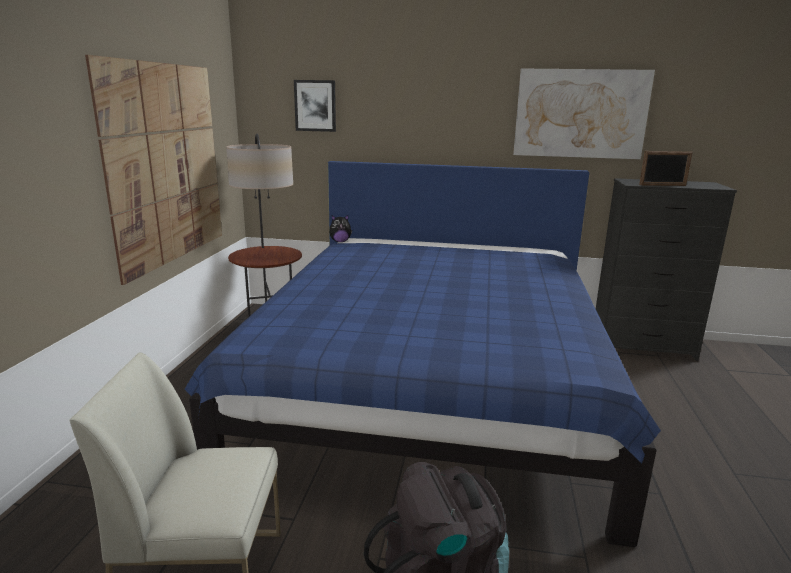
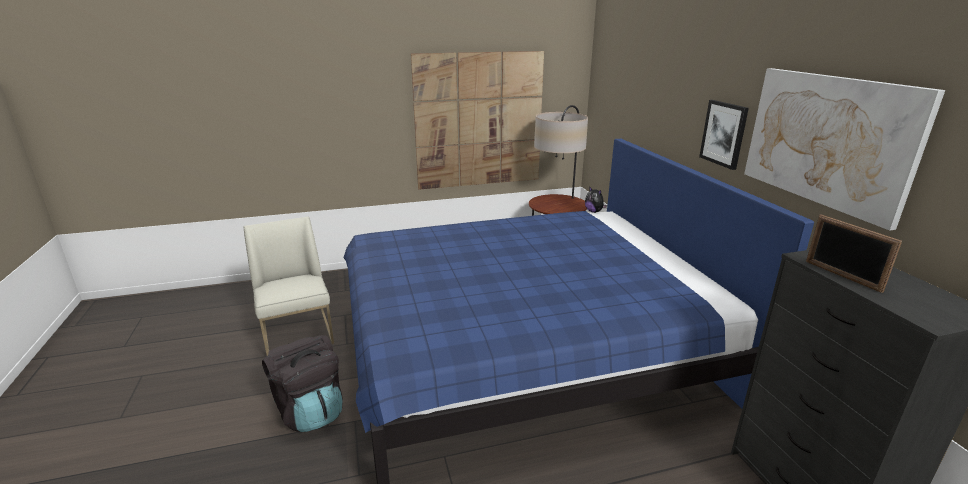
camera: 65 degrees right, 5 degrees up
(315, 105) = (624, 86): picture -> picture (724, 134)

